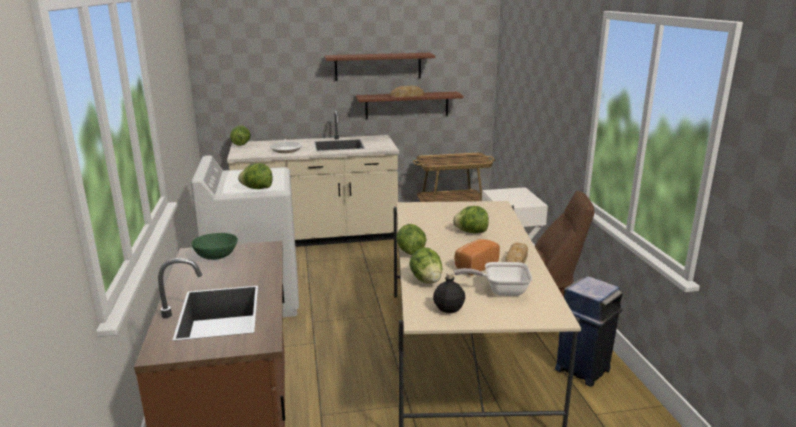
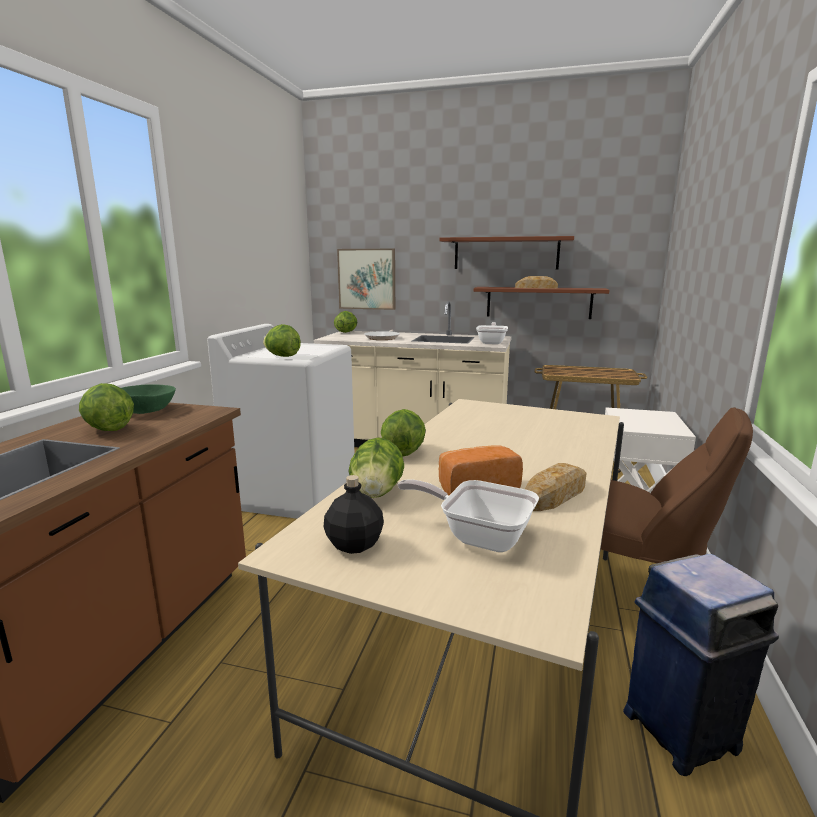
camera: 25 degrees right, 5 degrees down
(252, 93) = (367, 279): none -> picture
(382, 145) = (492, 342): none -> frying pan
(471, 232) = (521, 443): lettuce -> lettuce (108, 429)

